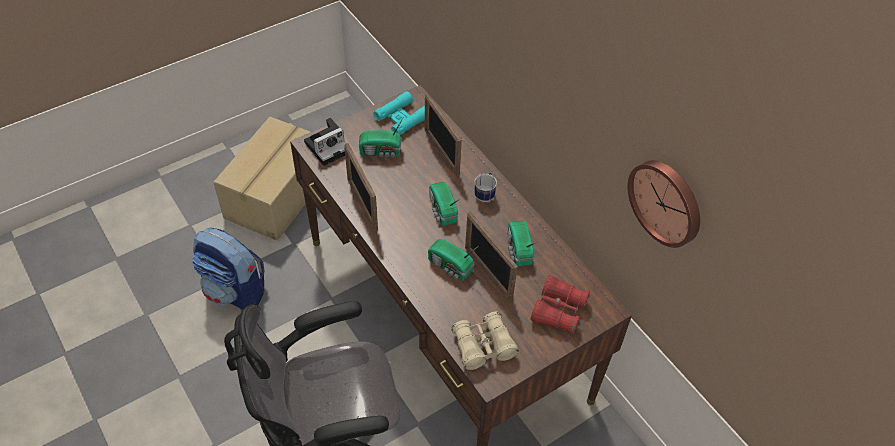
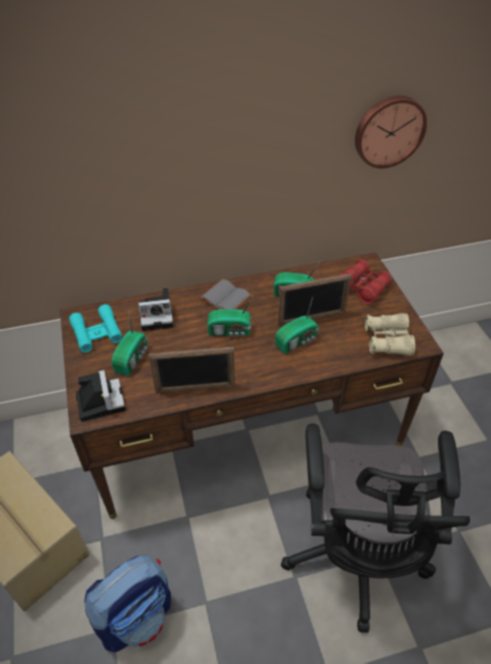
camera: 70 degrees left, 5 degrees down
(441, 152) = (158, 315): picture frame -> camera
(485, 194) = (224, 298): mug -> grey book

